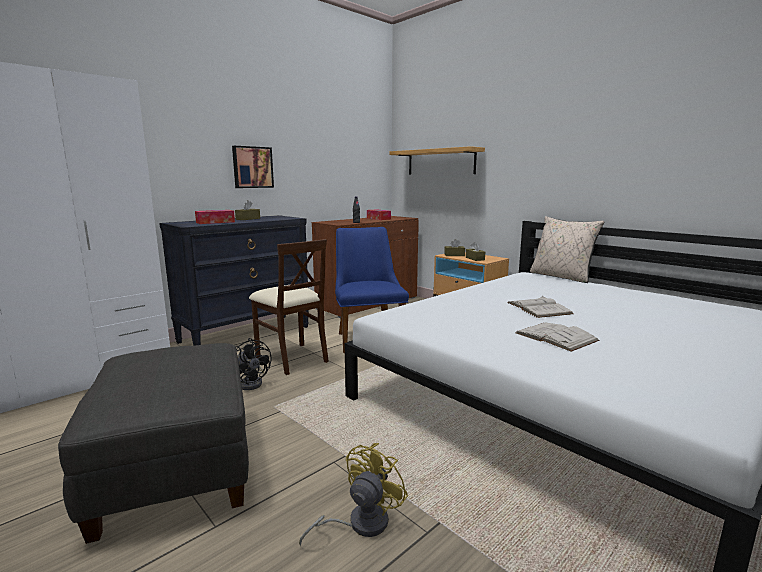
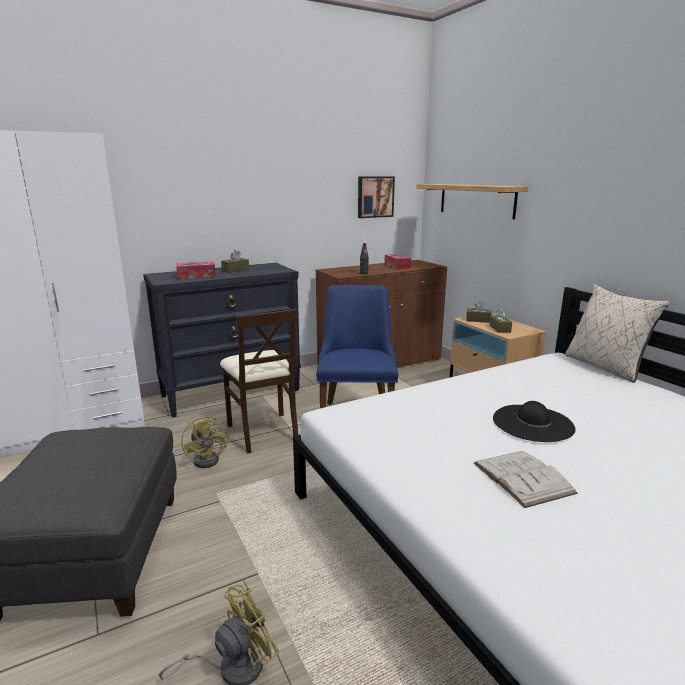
camera: 15 degrees right, 5 degrees up
(252, 167) = (246, 210): picture -> picture (375, 197)
(252, 382) = (210, 458): black fan -> yellow fan
(539, 308) = (533, 423): white book -> black hat

